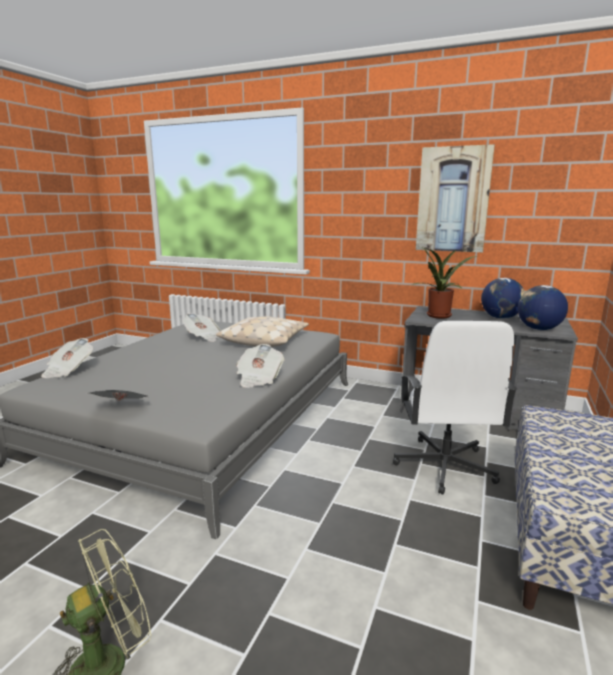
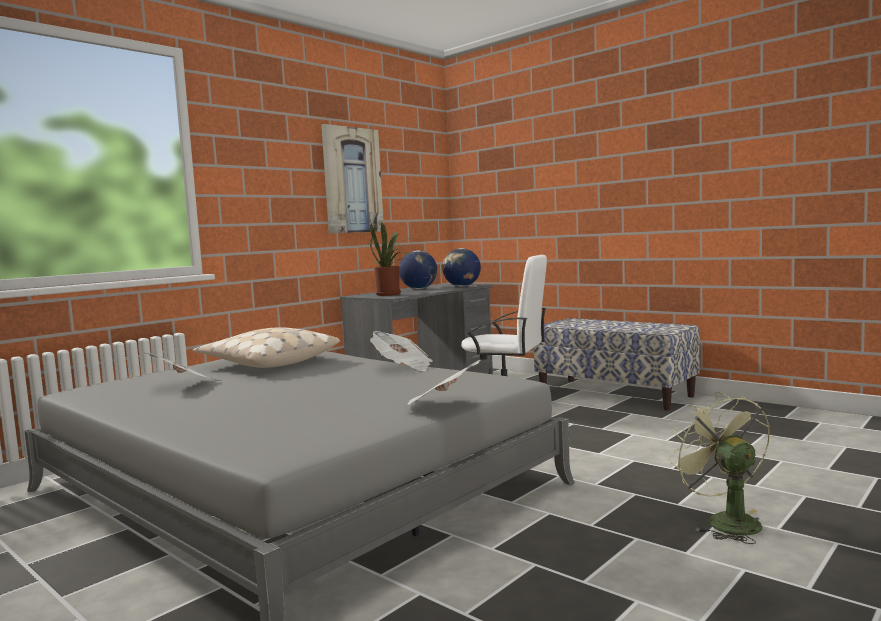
camera: 70 degrees left, 10 degrees down
(68, 371) = (217, 444): newspaper -> none

